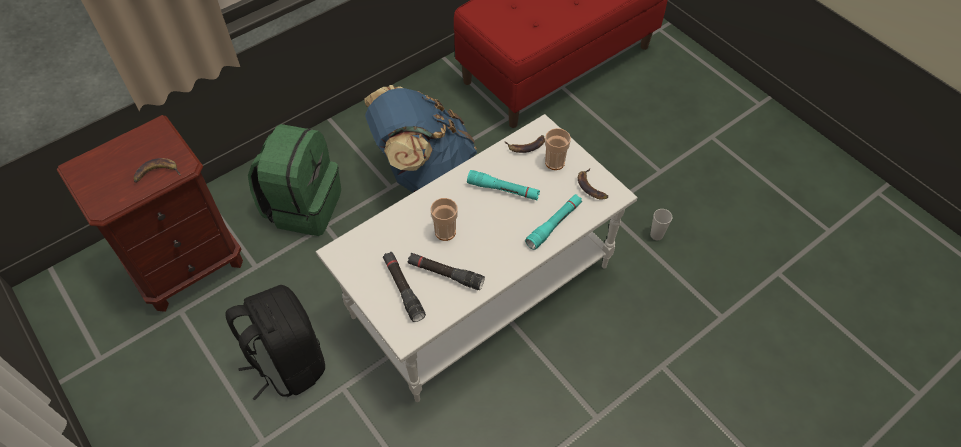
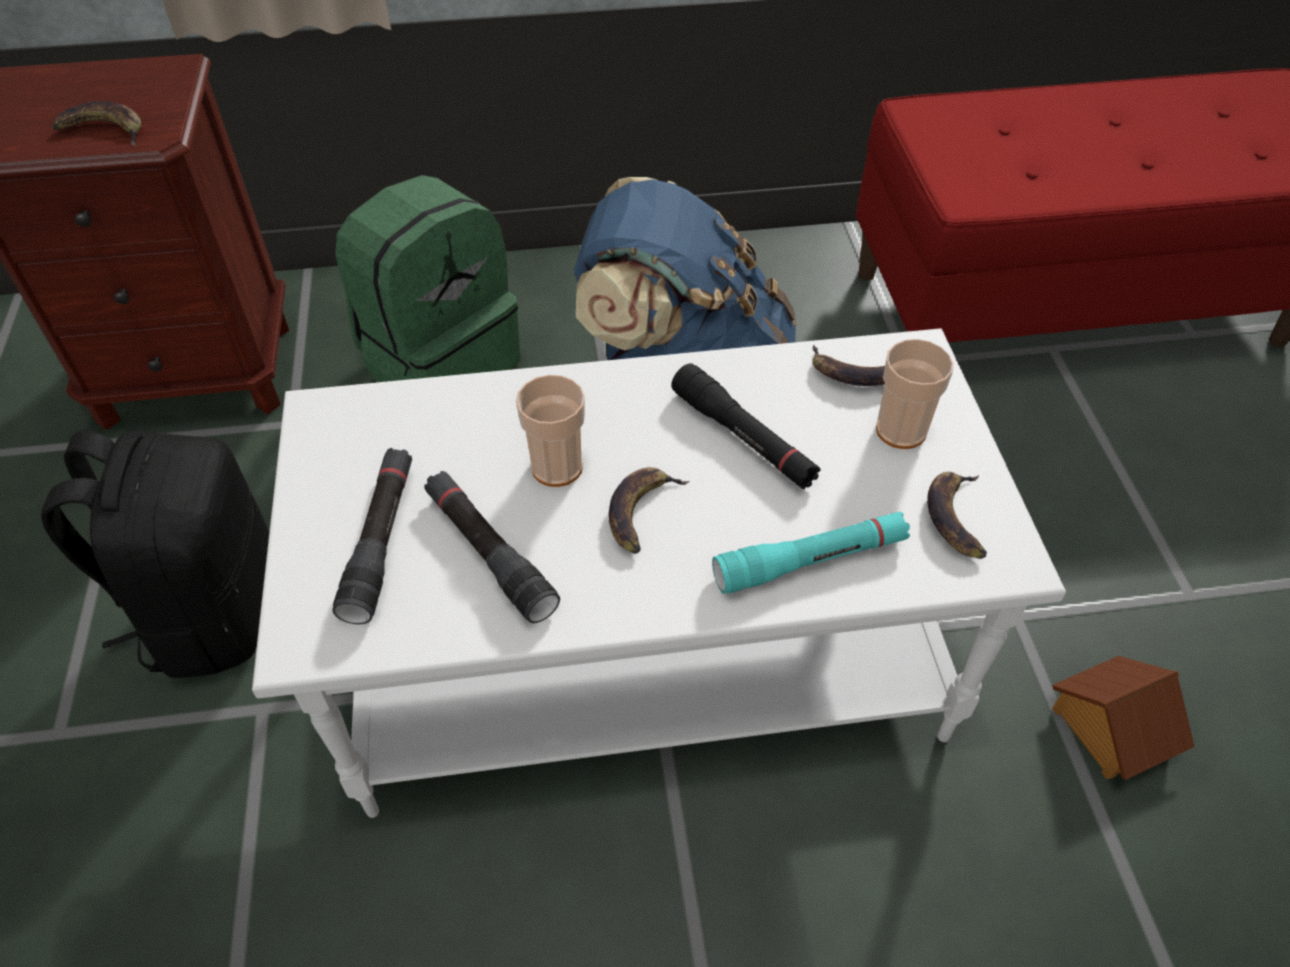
camera: 30 degrees right, 5 degrees down
(487, 234) = (642, 513): none -> banana
(503, 190) = (743, 437): turquoise flashlight -> black flashlight
(656, 235) = (1109, 728): cup -> toy house

